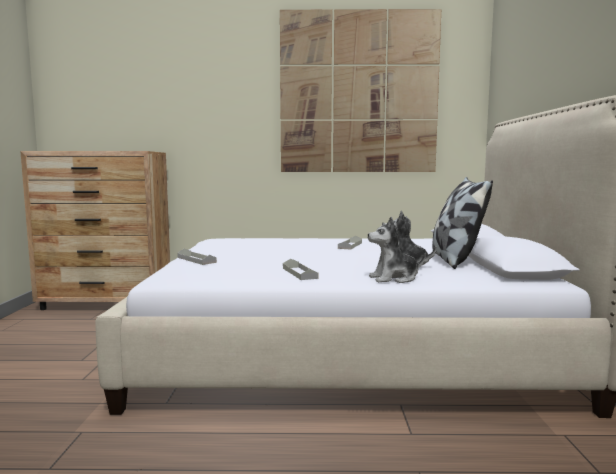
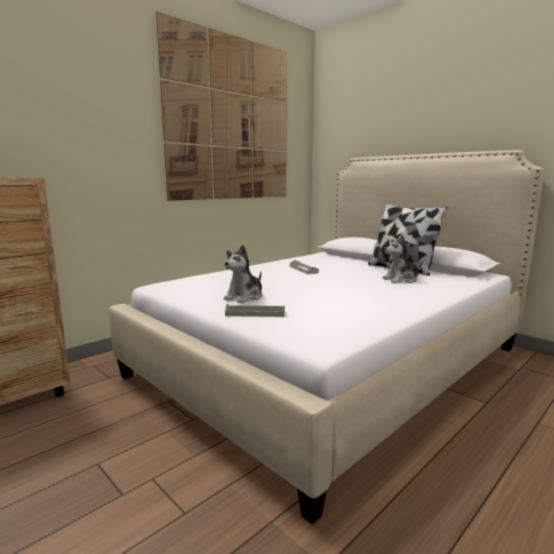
camera: 45 degrees left, 5 degrees up
(299, 273) = (380, 303): grey tray -> none
(394, 278) = (437, 291): plush toy -> plush toy (245, 297)

